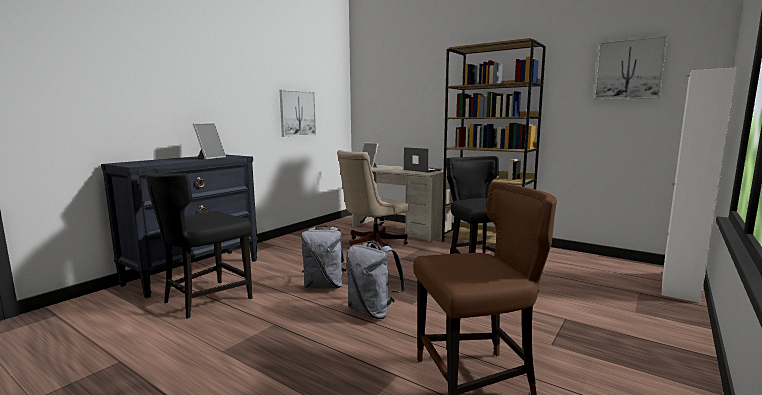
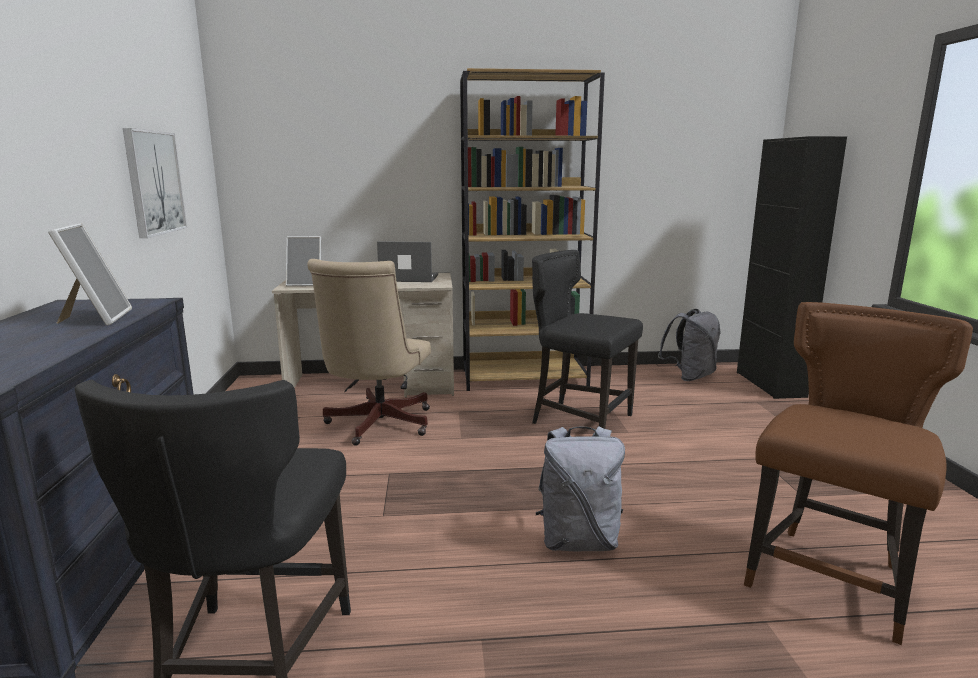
camera: 40 degrees left, 5 degrees up
(324, 286) = (434, 529): grey backpack -> grey backpack (689, 376)
(628, 69) = (686, 124): picture -> none
(680, 287) = (770, 384): white cabinet -> black cabinet

